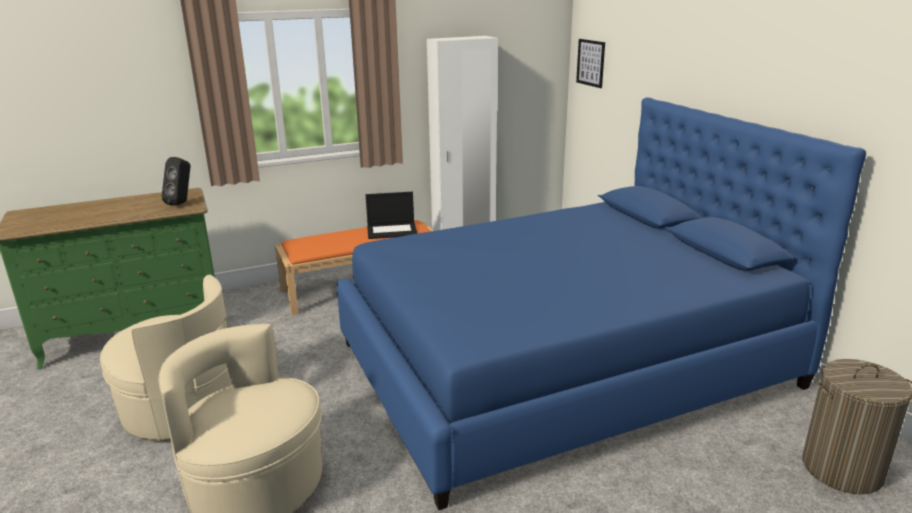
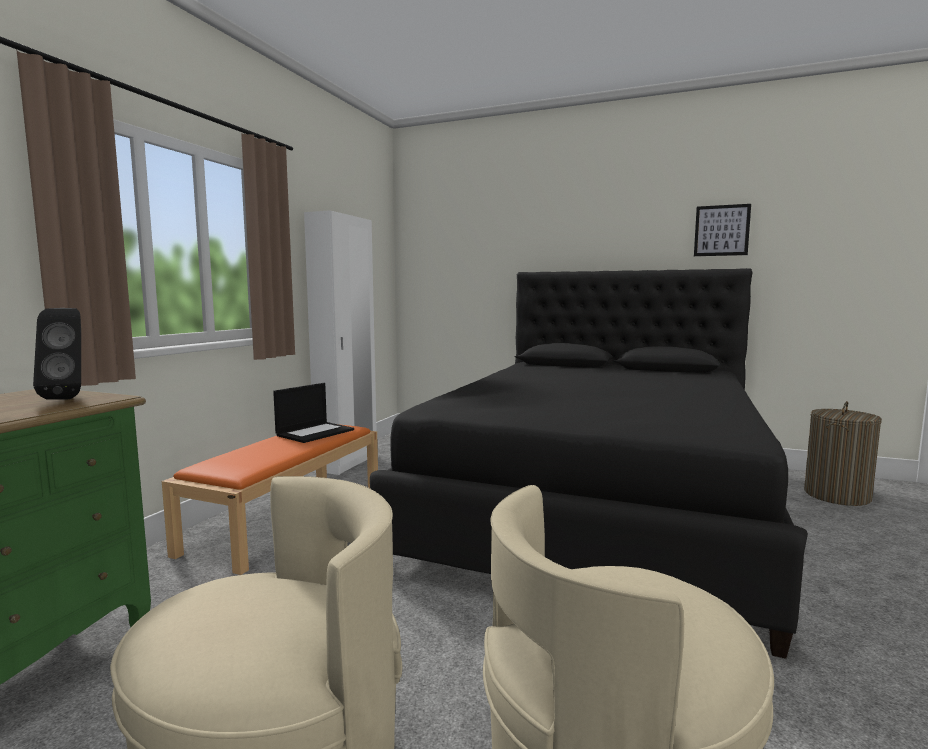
camera: 45 degrees left, 15 degrees down
(563, 364) = (597, 505): blue bed -> black bed
(590, 63) = (428, 258): picture -> picture (721, 230)

